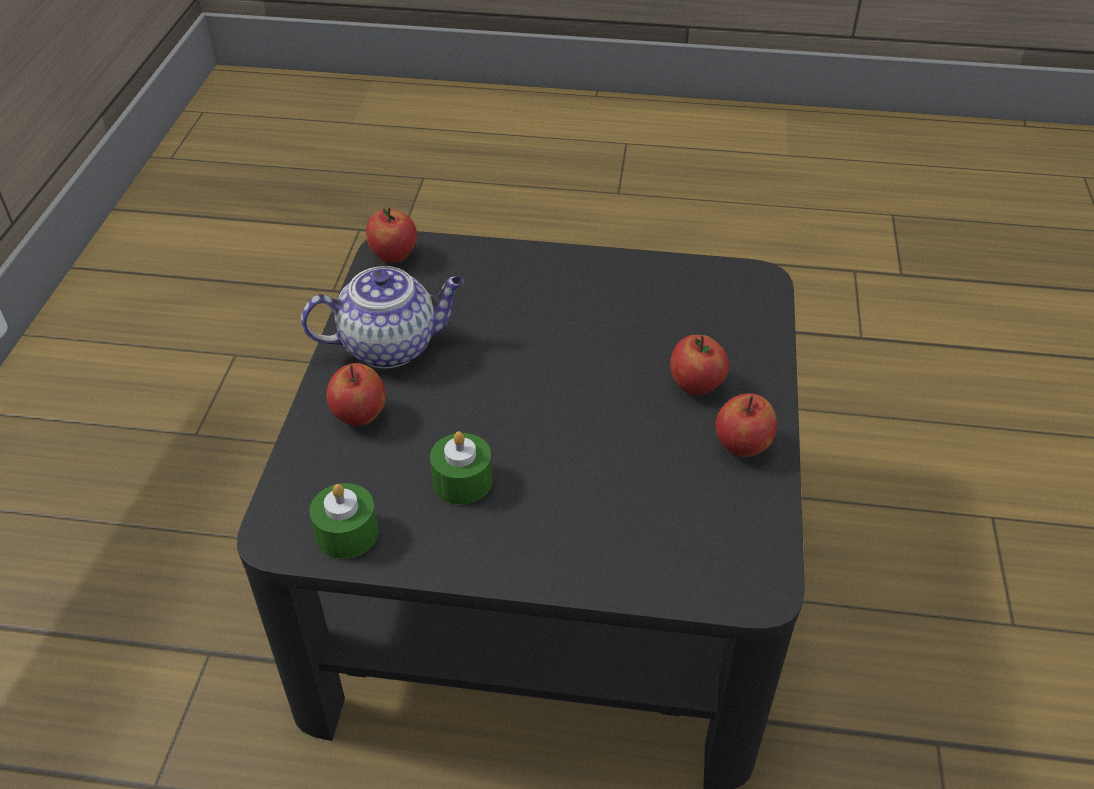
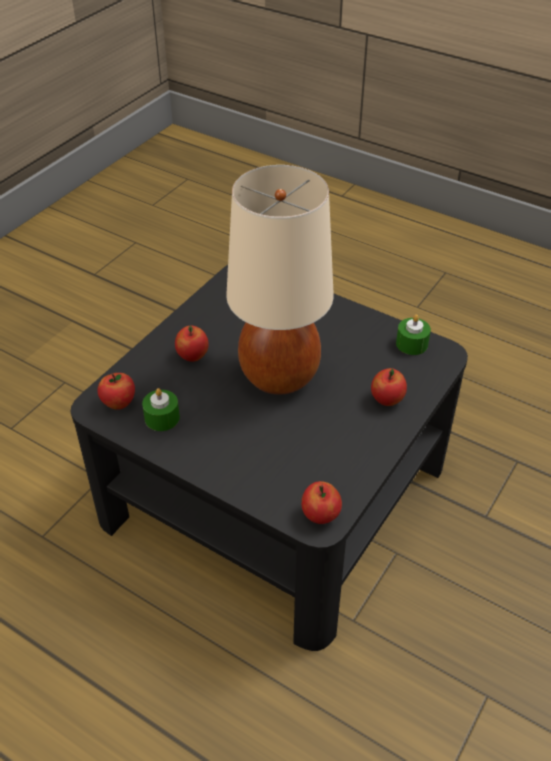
camera: 155 degrees left, 0 degrees up
(391, 345) = (352, 439): teapot -> none
(462, 481) = (345, 349): green candle -> green candle (162, 418)
(542, 398) = (280, 377): none -> beige table lamp
(742, 446) = (197, 321): apple -> apple (118, 403)

